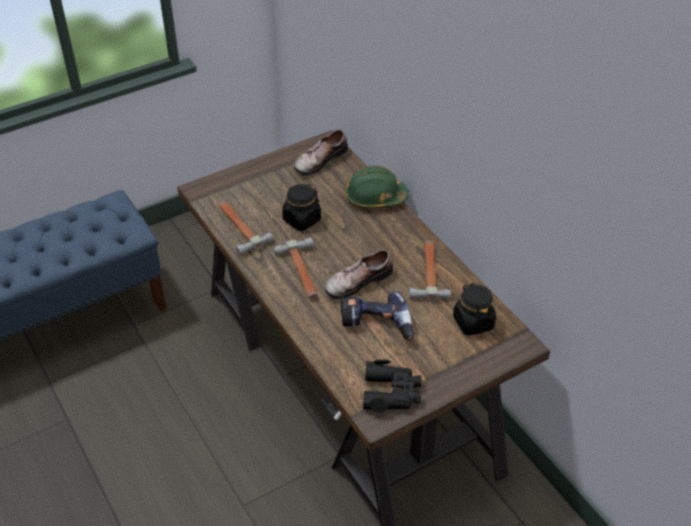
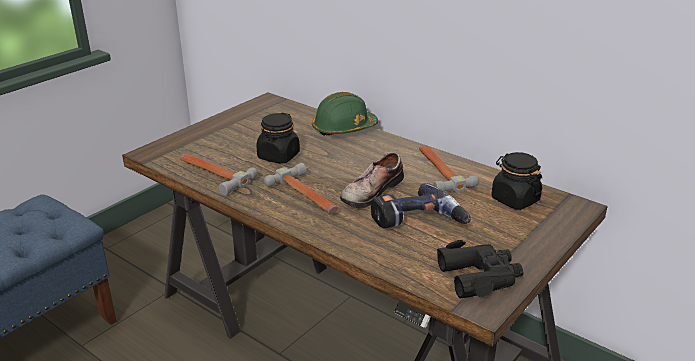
camera: 20 degrees left, 15 degrees down
(319, 159) = (268, 112): shoe -> none

